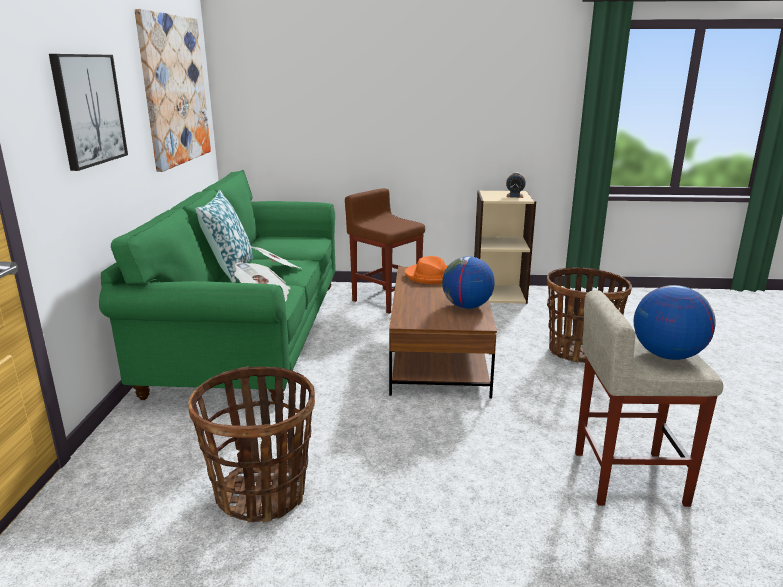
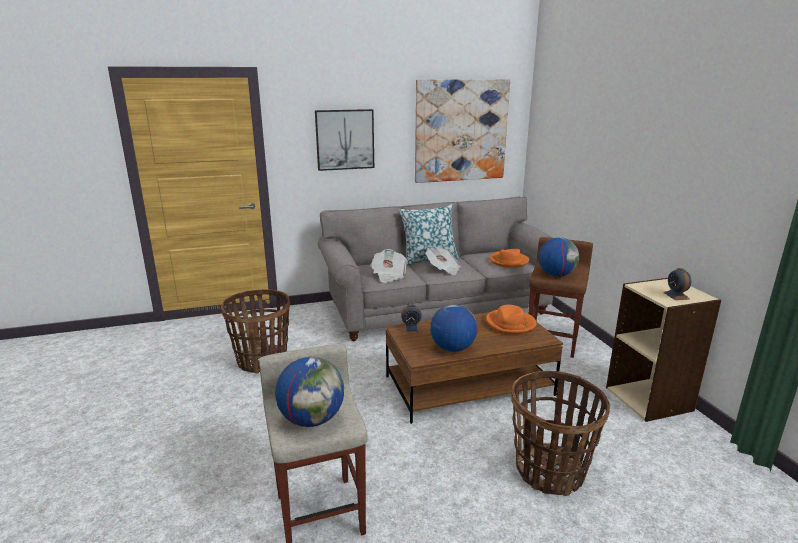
camera: 70 degrees right, 0 degrees up
(253, 334) = (437, 309): green sofa -> grey sofa
(300, 241) = (508, 261): none -> orange hat
(392, 225) = (556, 275): none -> globe
(405, 316) = (411, 328): none -> alarm clock

